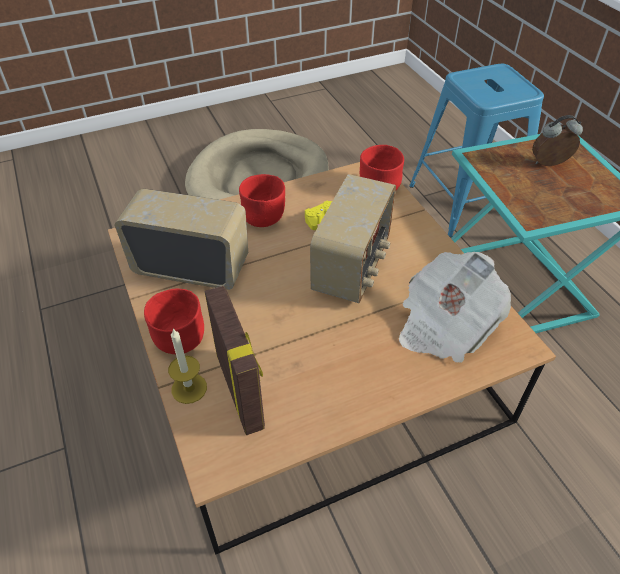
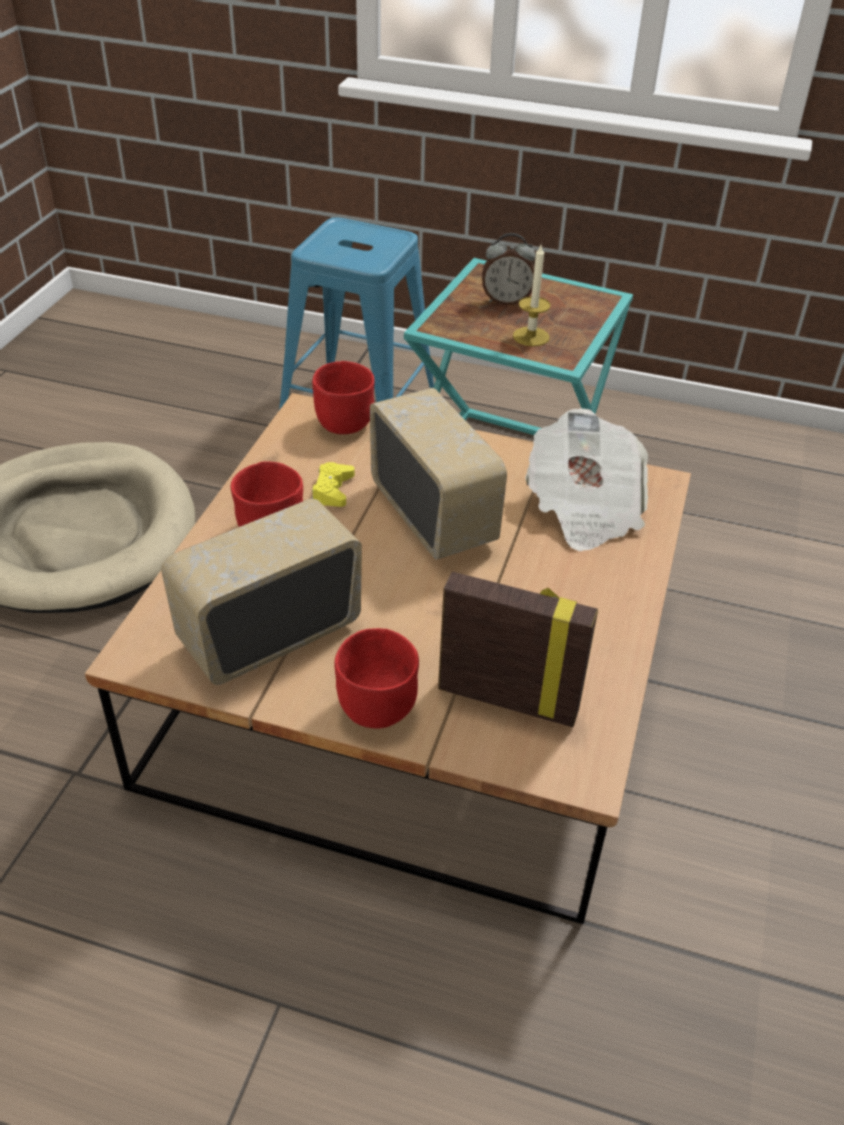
camera: 50 degrees left, 5 degrees down
(189, 388) = (458, 739): candle -> candle (531, 336)
(550, 165) = (506, 301): alarm clock -> alarm clock turned 120 degrees counterclockwise

